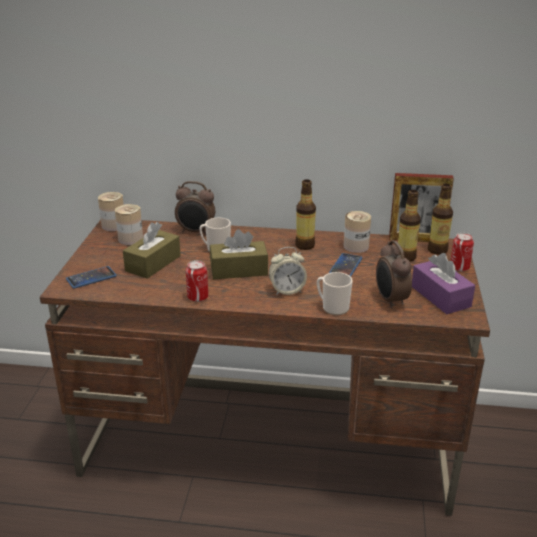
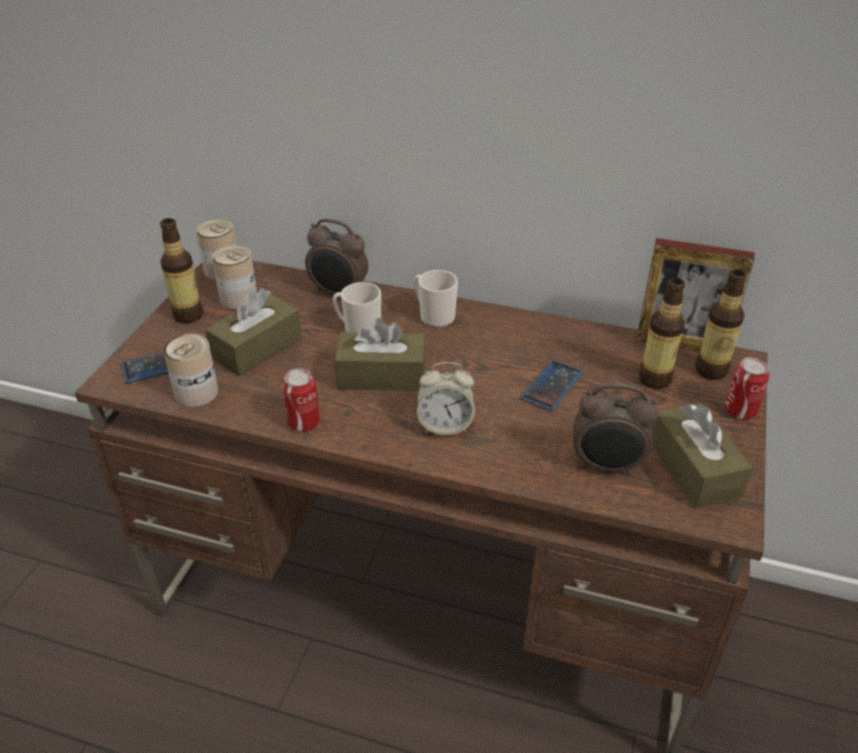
camera: 10 degrees right, 10 degrees up
(304, 245) = (497, 338): bottle -> bottle (188, 315)
(332, 307) = (508, 469): mug -> mug (434, 316)
(356, 246) = (578, 348): can -> can (196, 392)
(390, 300) = (607, 466): alarm clock -> alarm clock turned 75 degrees counterclockwise
(440, 296) = (693, 468): purple tissue box -> brown tissue box

